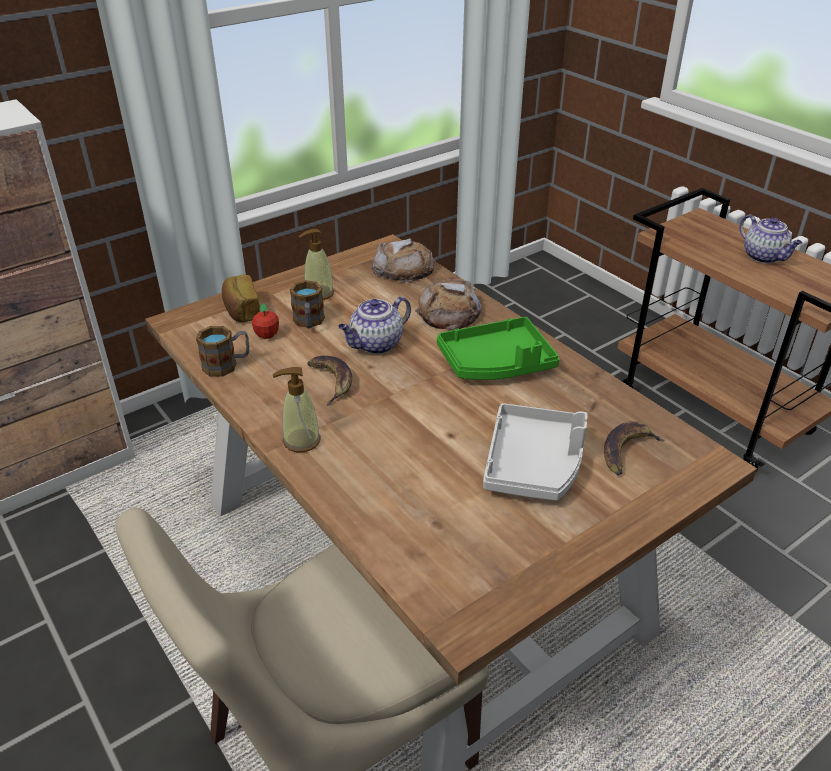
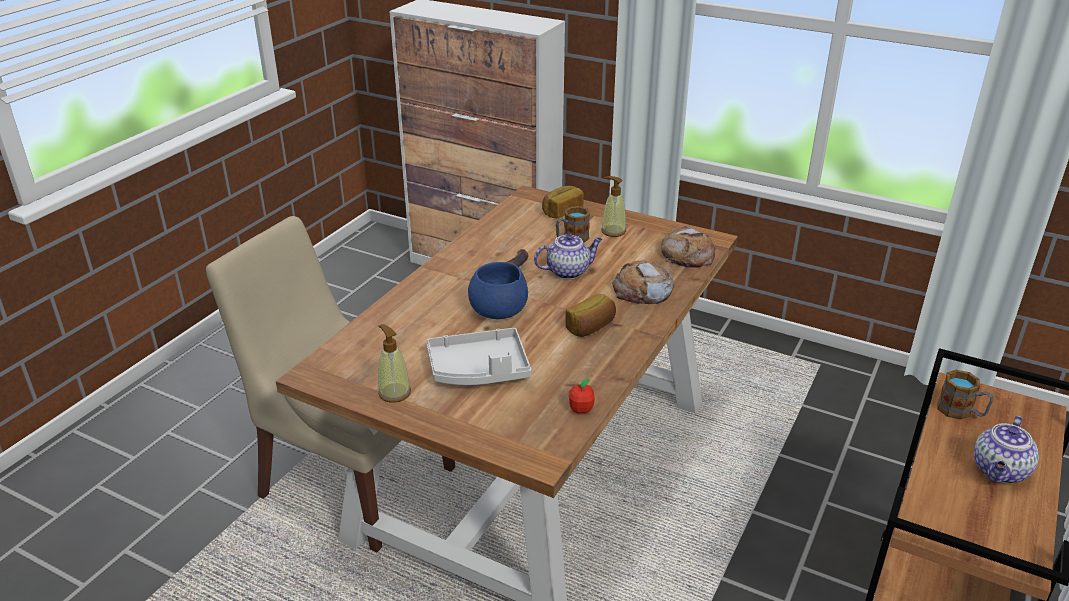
camera: 65 degrees right, 5 degrees down
(227, 365) = (497, 226): mug -> mug (961, 412)
(267, 335) = (542, 229): apple -> apple (581, 409)
(301, 440) = (440, 274): soap dispenser -> soap dispenser (394, 393)
(376, 345) = (568, 271): teapot -> teapot turned 135 degrees clockwise
(424, 417) = (499, 312): none -> blue bowl
(496, 363) = (591, 327): green tray -> bread
(627, 451) = (525, 411): banana -> none

